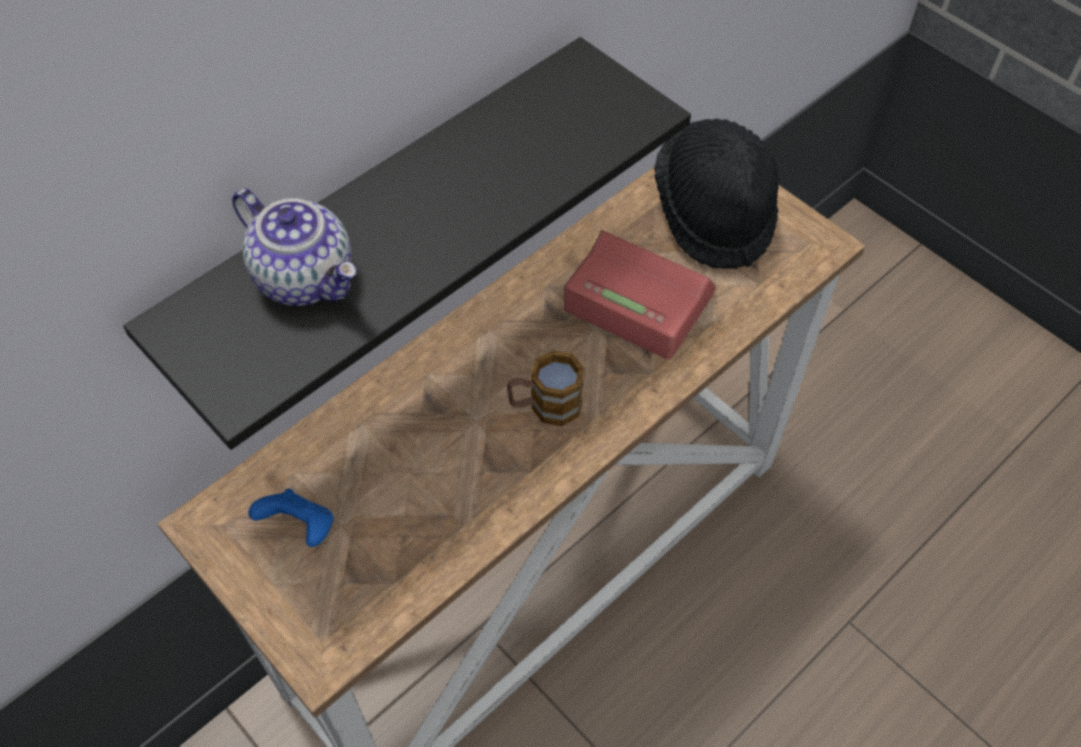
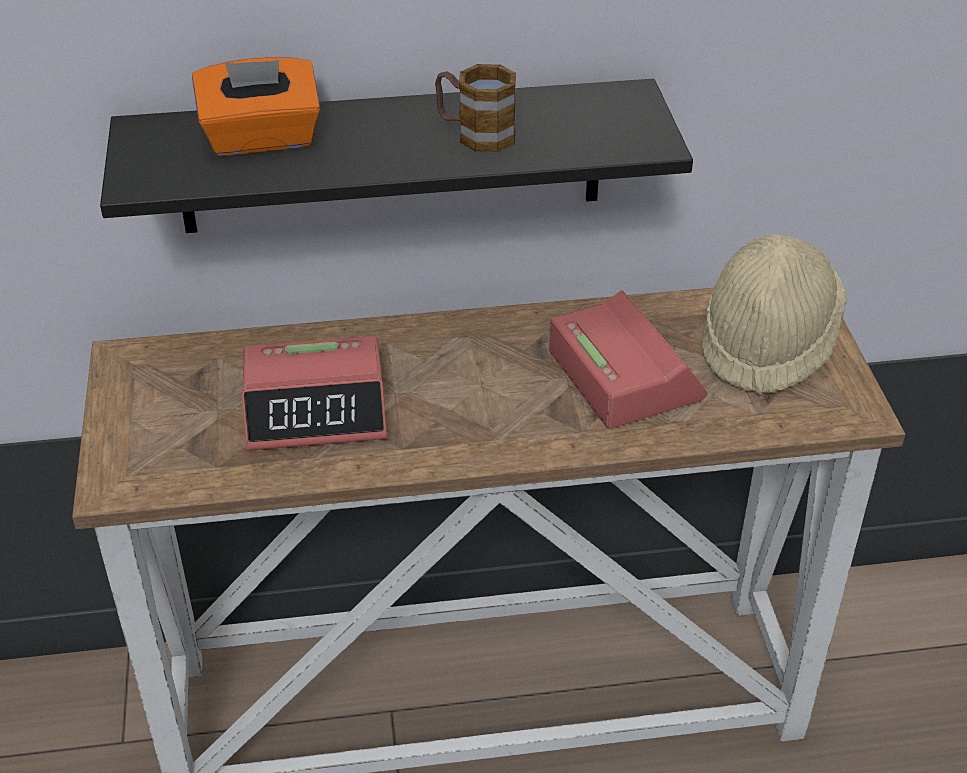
camera: 35 degrees right, 15 degrees down
(300, 527) = (186, 394): blue game controller -> none
(307, 277) = (261, 139): teapot -> orange tissue box
(427, 475) = (317, 409): none -> alarm clock
(545, 405) = (463, 409): mug -> mug (475, 134)
(714, 213) = (767, 342): black hat -> beige hat

